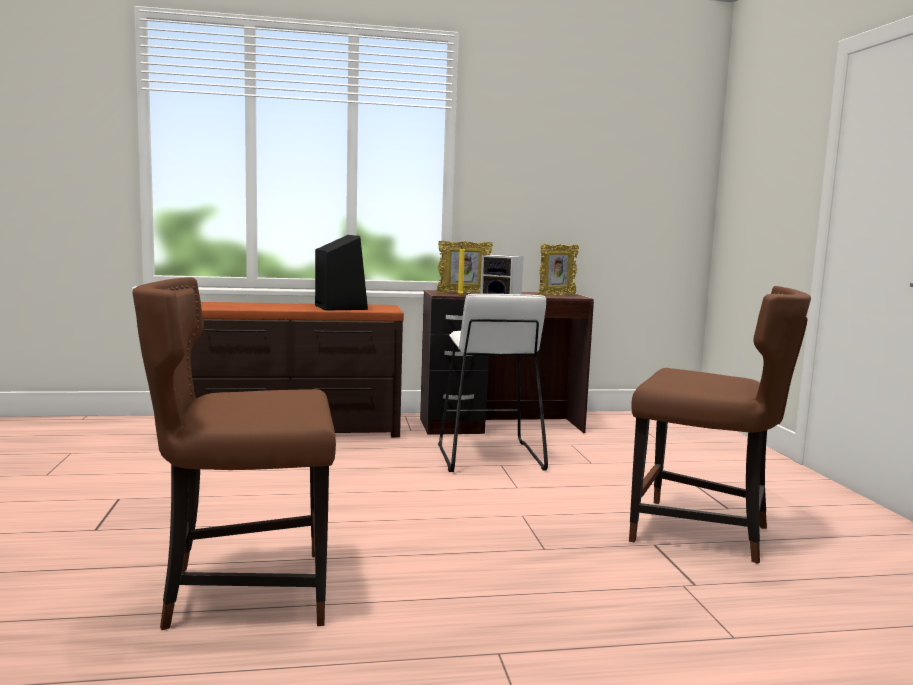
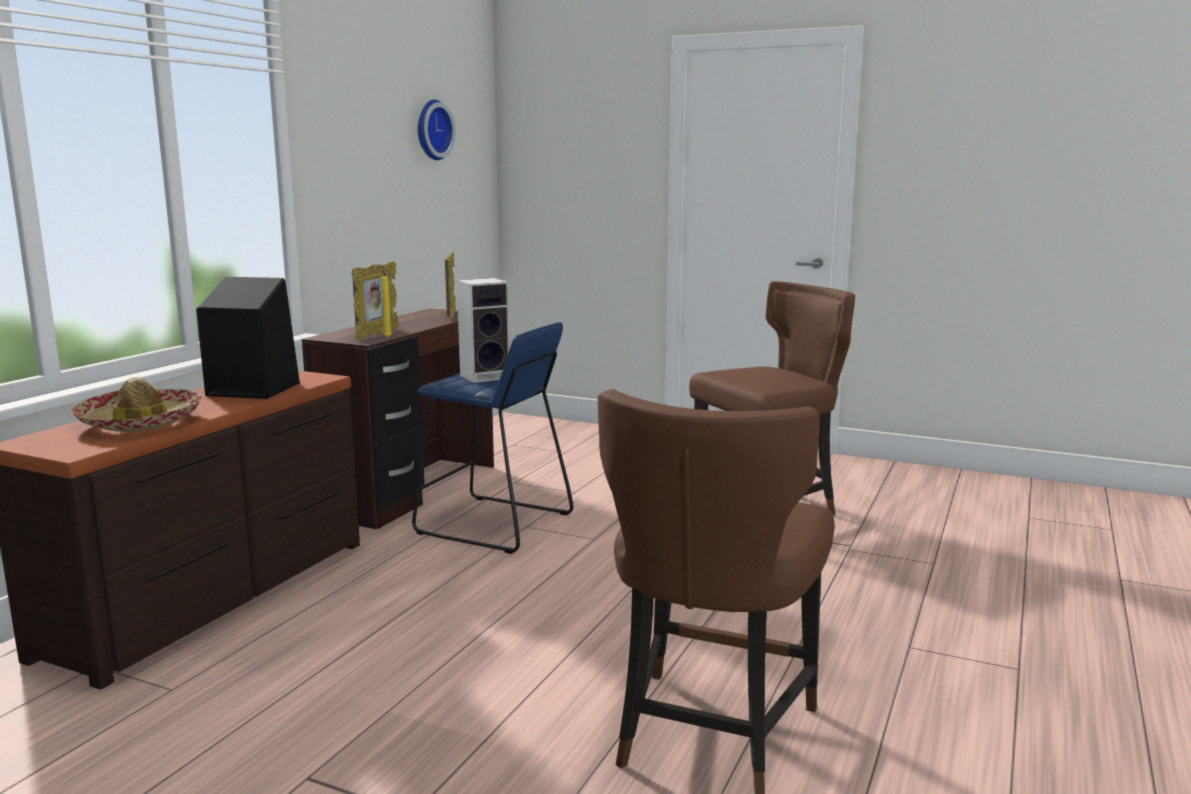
camera: 55 degrees left, 5 degrees up
(250, 306) = (140, 422): none -> hat
(488, 456) = (493, 524): white stool -> blue stool
(621, 152) = (431, 130): none -> wall clock

